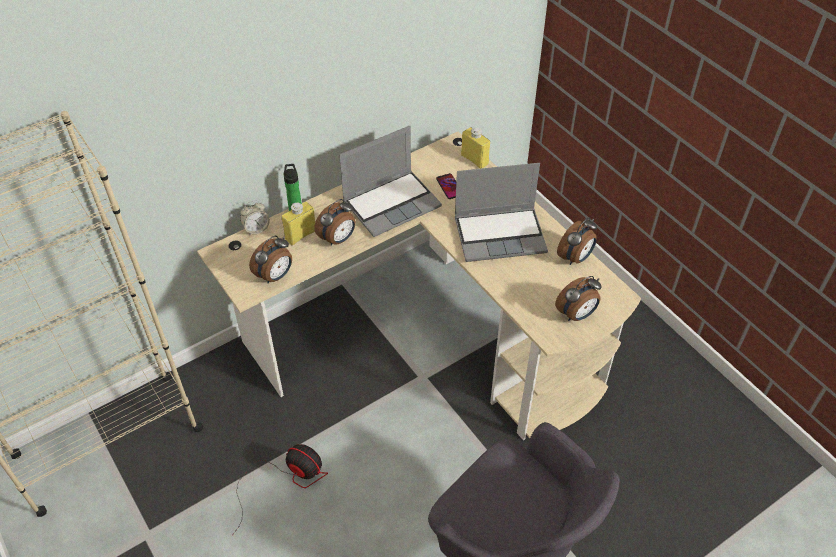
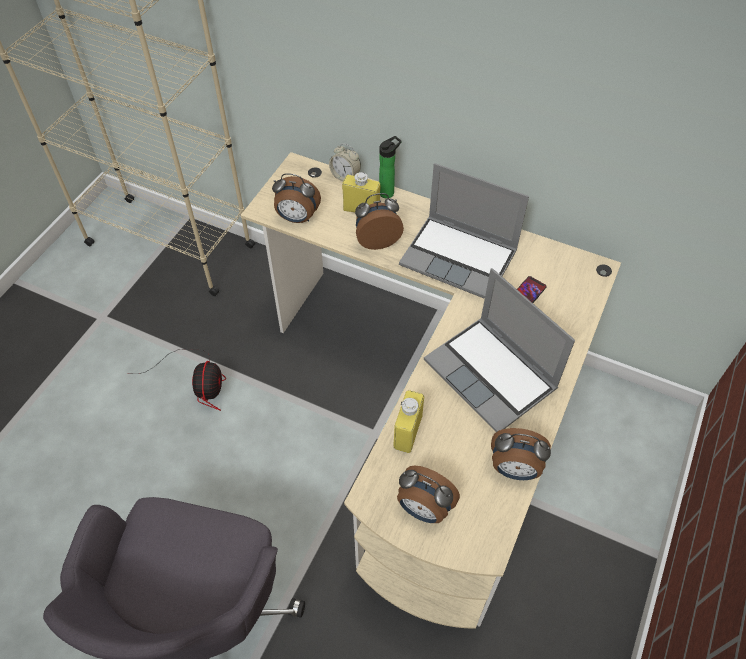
camera: 60 degrees right, 5 degrees up
(338, 239) = (377, 240): alarm clock -> alarm clock turned 150 degrees clockwise
(474, 159) = (589, 298): yellow bottle -> yellow bottle (407, 432)

